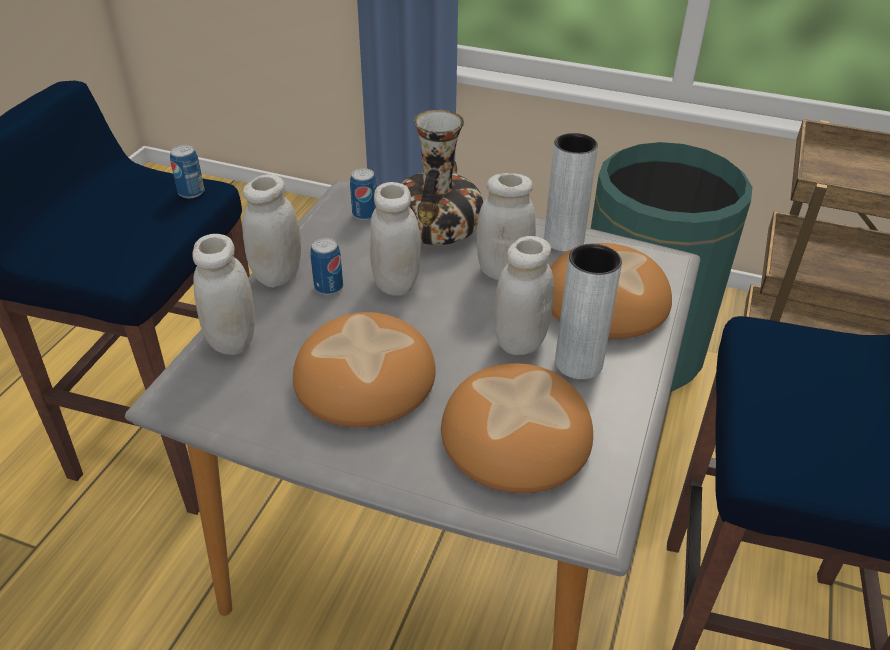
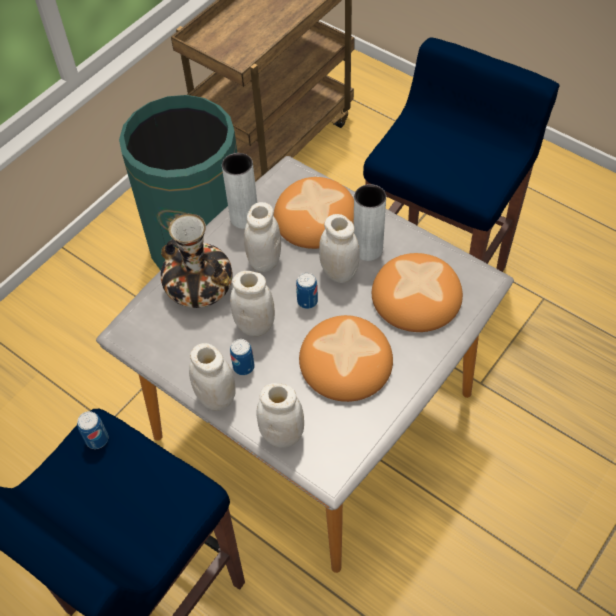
camera: 70 degrees left, 15 degrees up
(365, 214) = (159, 328): can -> can (307, 301)

